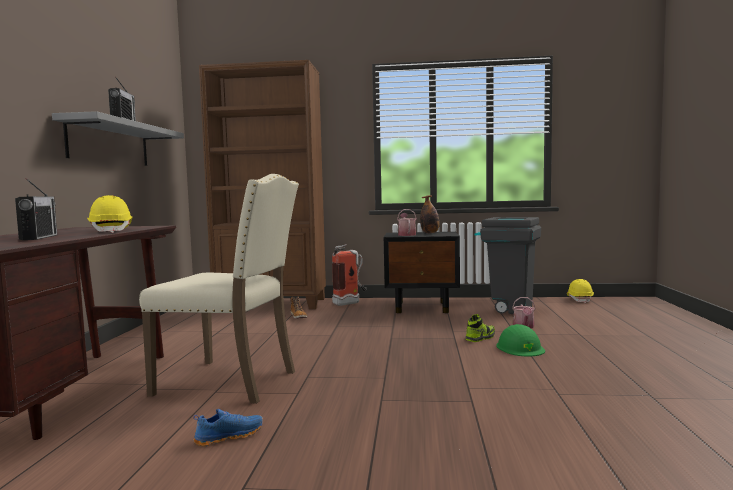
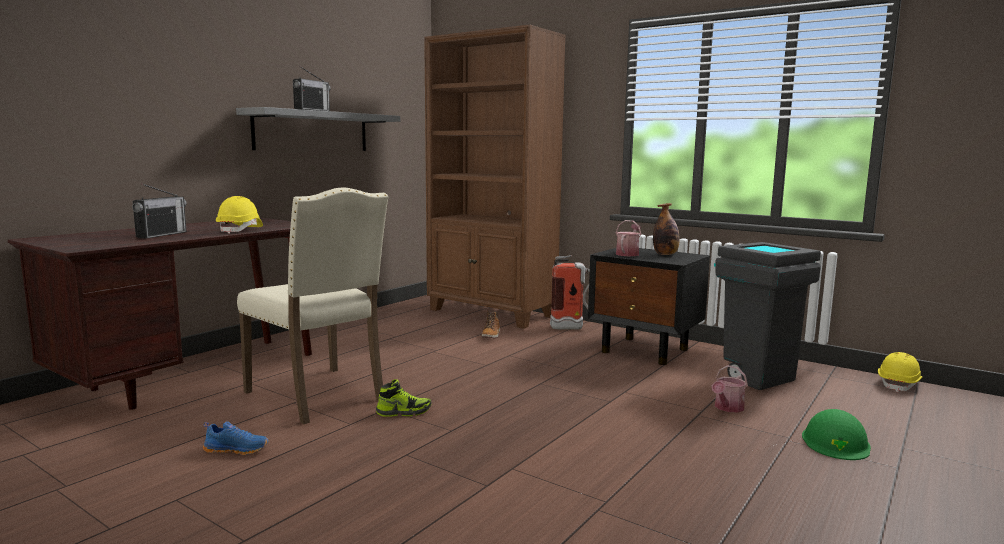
camera: 30 degrees right, 5 degrees up
(480, 338) = (641, 409): shoe -> shoe (404, 412)
(520, 347) = (666, 435): green hard hat -> green hard hat (835, 442)

